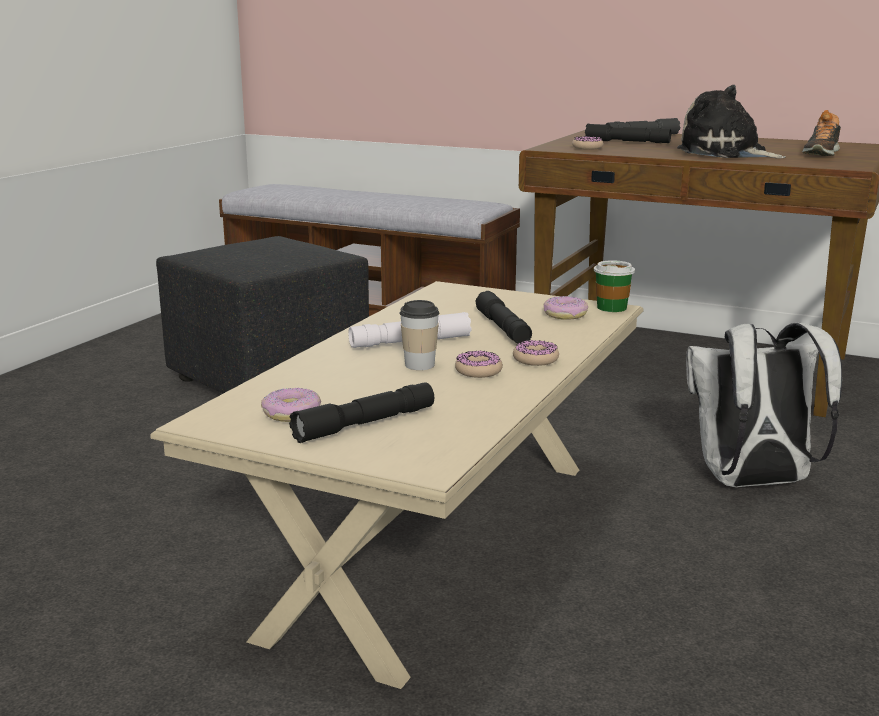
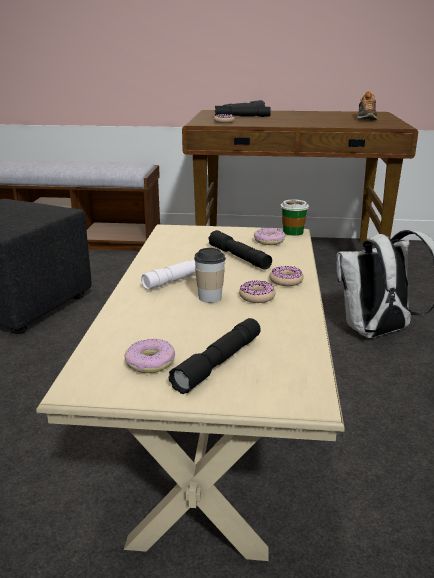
camera: 20 degrees left, 5 degrees up
(726, 153) = (313, 121): plush toy -> none

